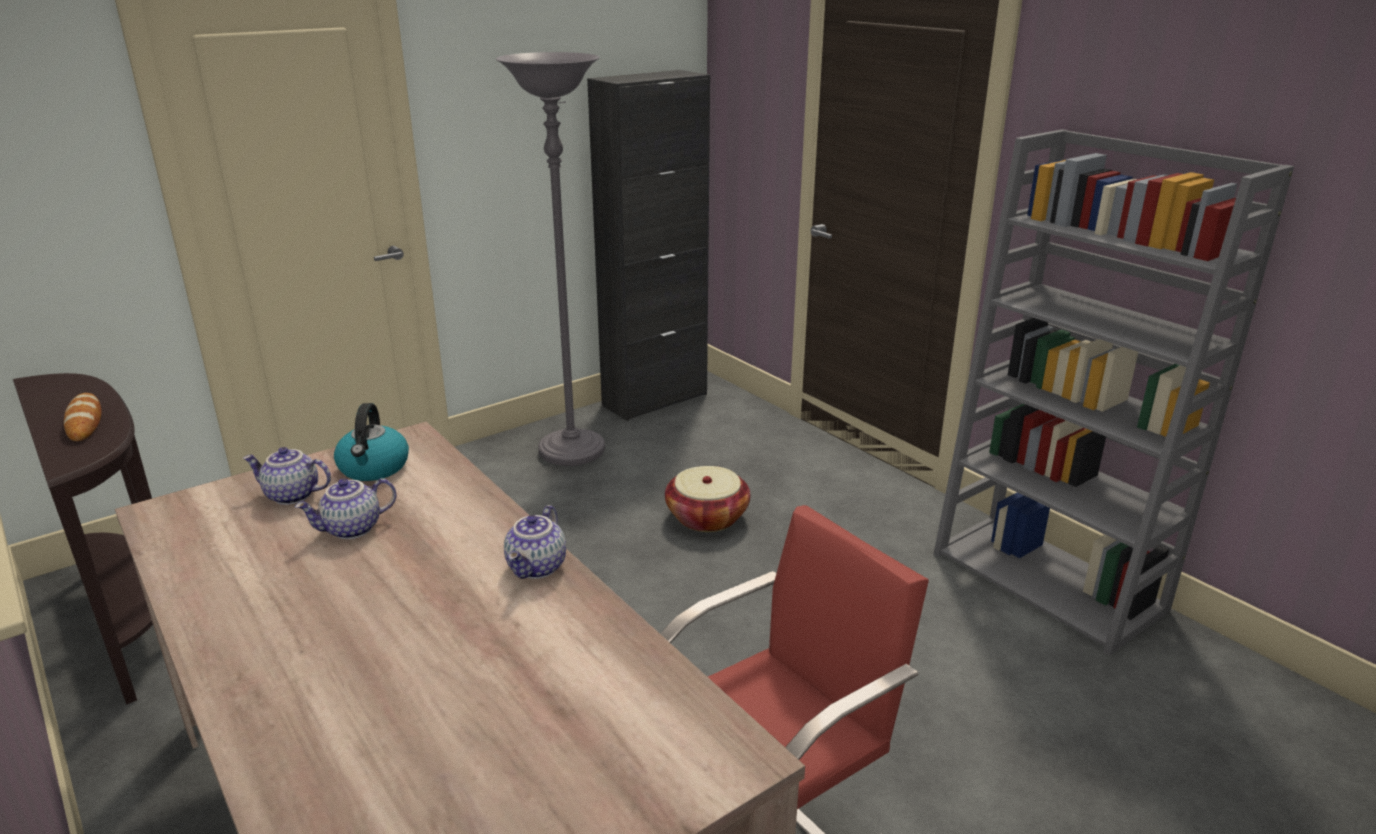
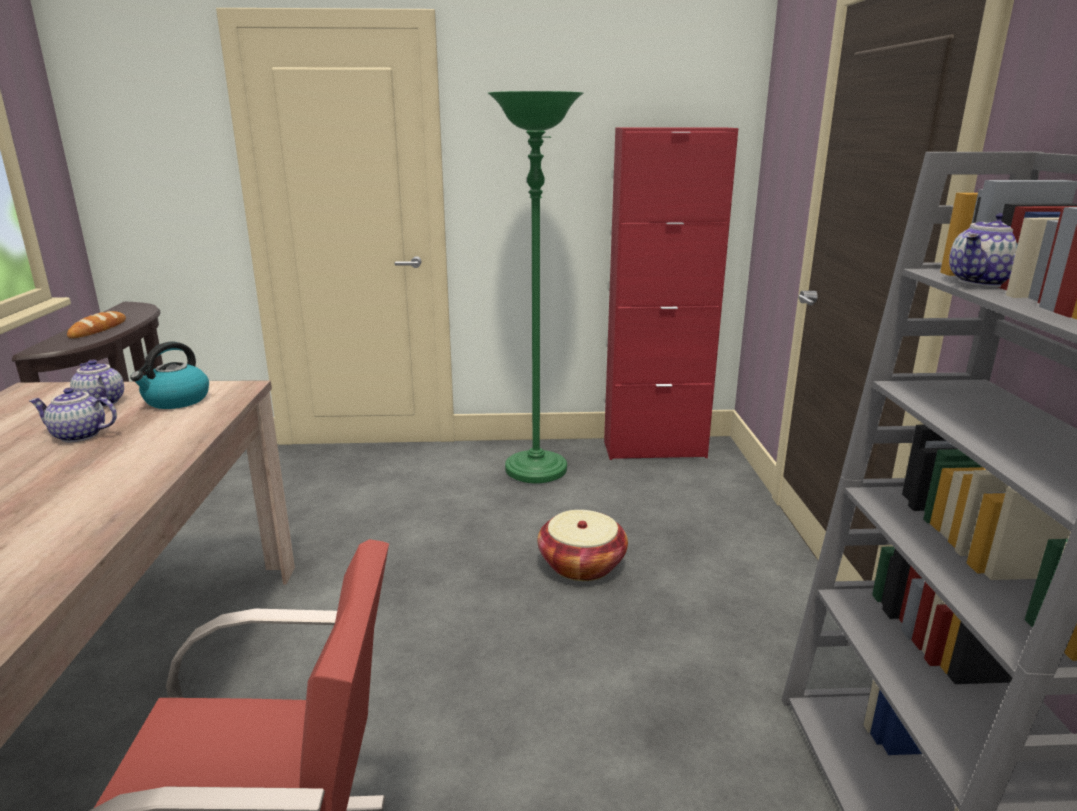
camera: 35 degrees right, 5 degrees down
(538, 568) = (106, 509): teapot -> teapot (985, 283)
(572, 451) = (536, 470): grey floor lamp -> green floor lamp
(655, 399) = (654, 449): black cabinet -> red cabinet

